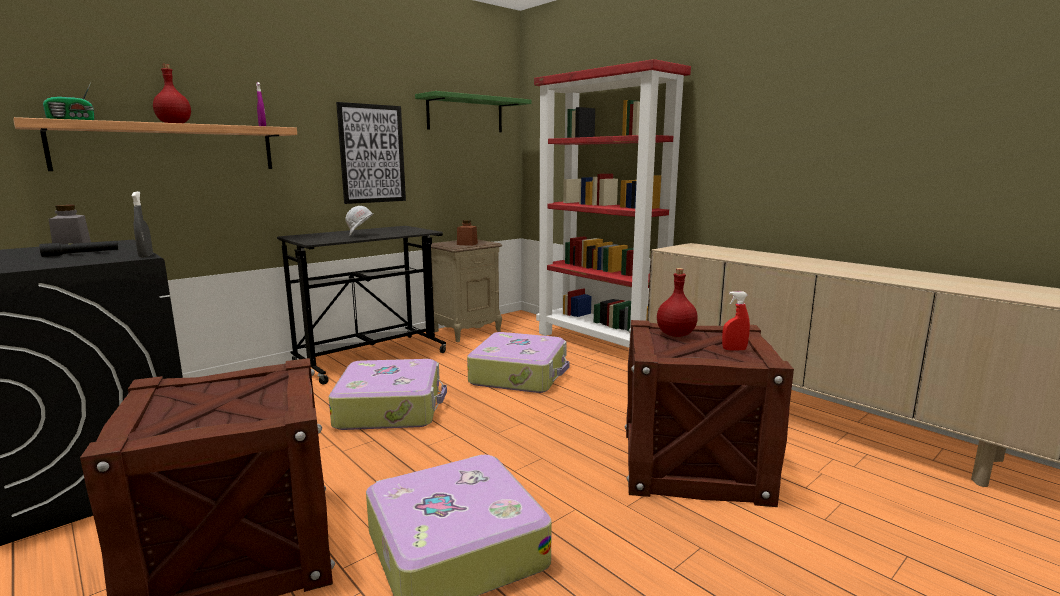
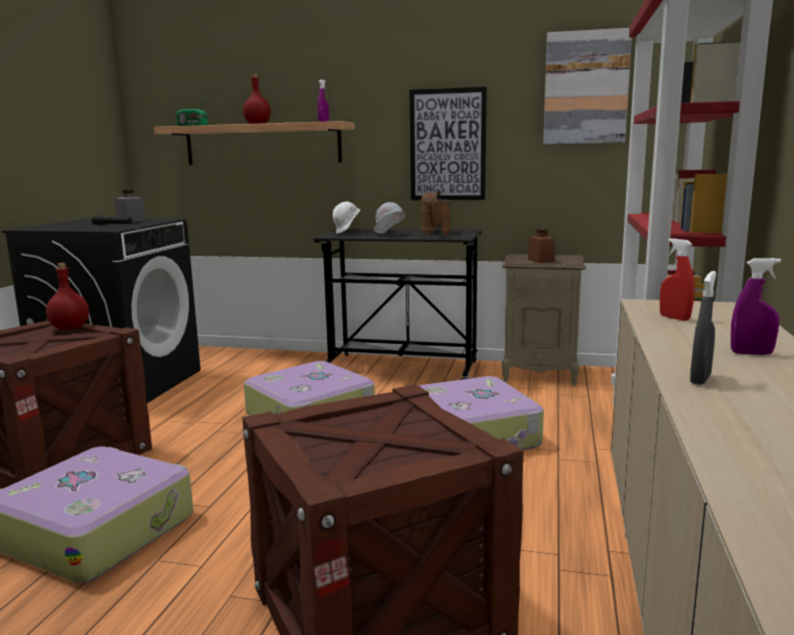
camera: 55 degrees right, 0 degrees up
(146, 256) = (115, 229): grey spray bottle -> grey spray bottle (700, 379)
(314, 238) = (347, 233): none -> white hard hat
(393, 231) = (435, 234): none -> brown watering can
(465, 114) = (586, 88): green shelf -> picture
(675, 334) = (396, 416): red bottle -> red bottle (70, 328)
(734, 349) = (371, 458): red spray bottle -> red spray bottle (674, 318)
(776, 257) = (751, 353): none -> purple spray bottle

